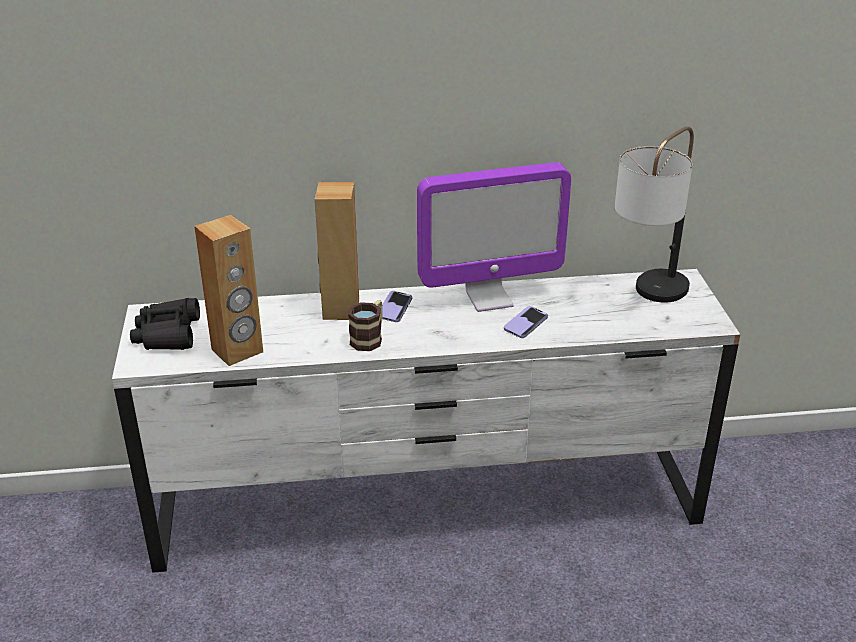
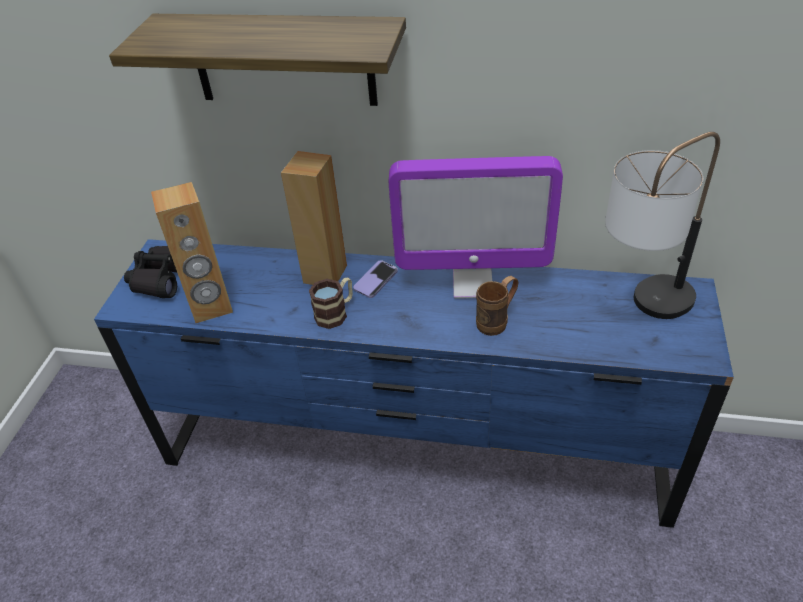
camera: 20 degrees right, 10 degrees up
(303, 96) = (283, 60): none -> shelf
(427, 507) = (413, 449): white dresser -> blue dresser
(526, 323) = (497, 321): phone -> brown mug

